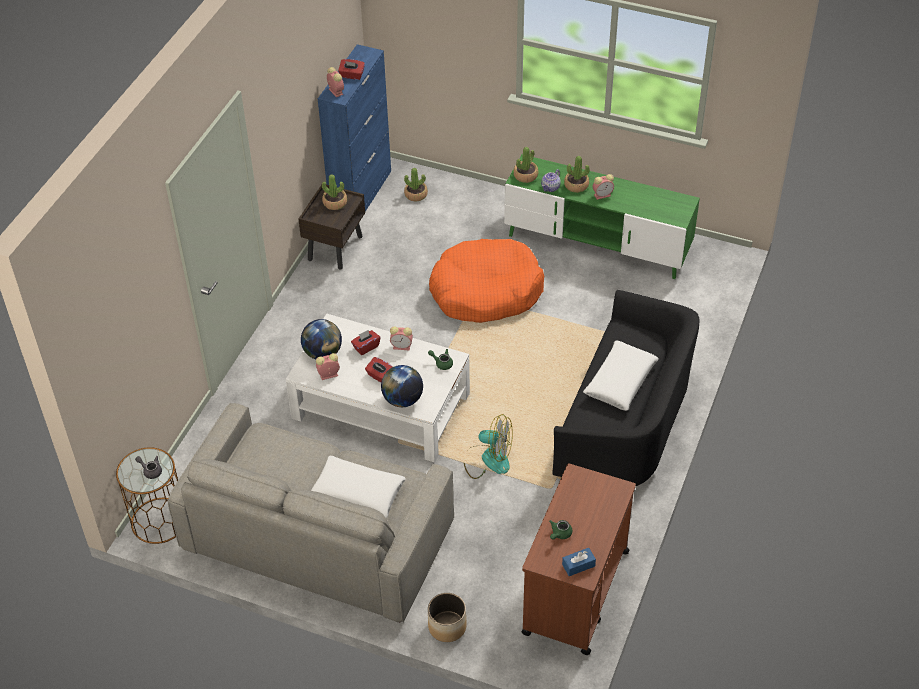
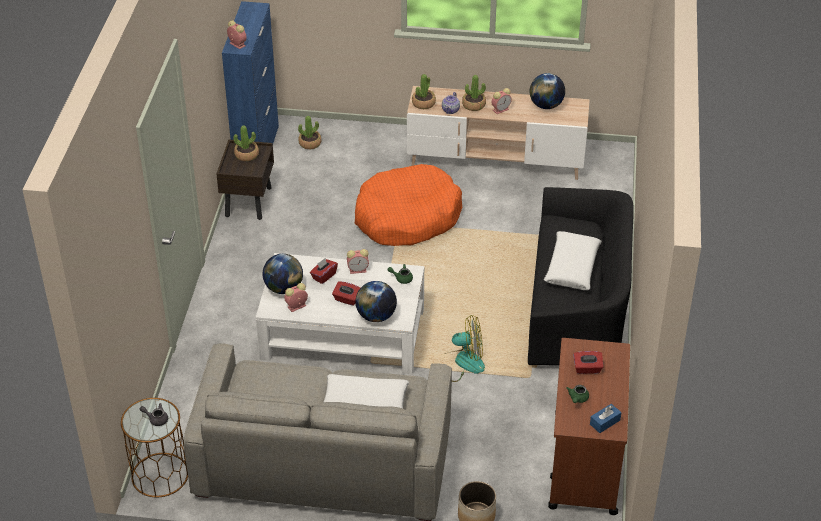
camera: 15 degrees left, 5 degrees down
(352, 75) = (247, 28): red tissue box -> red tissue box (587, 369)
(597, 243) = (496, 160): green tv stand -> beige tv stand
(651, 198) = (546, 105): none -> globe

